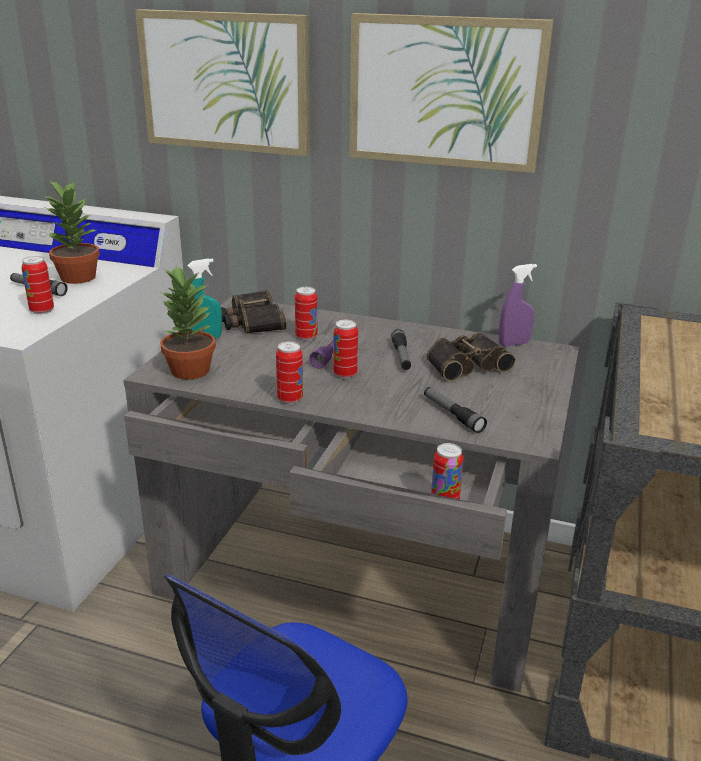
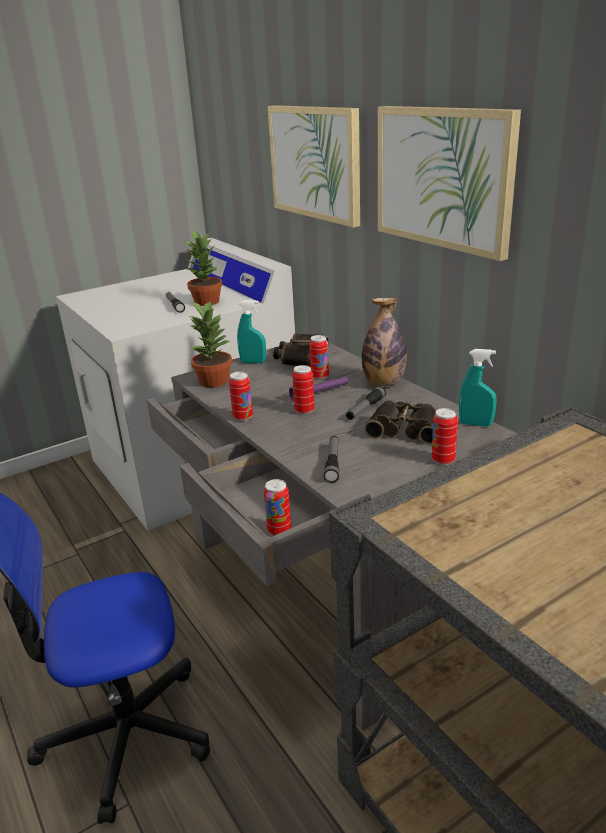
camera: 40 degrees right, 0 degrees up
(42, 310) = (156, 319): can -> can (443, 460)
(379, 328) = (383, 383): none -> bottle
(514, 344) = (475, 424): purple spray bottle -> turquoise spray bottle

